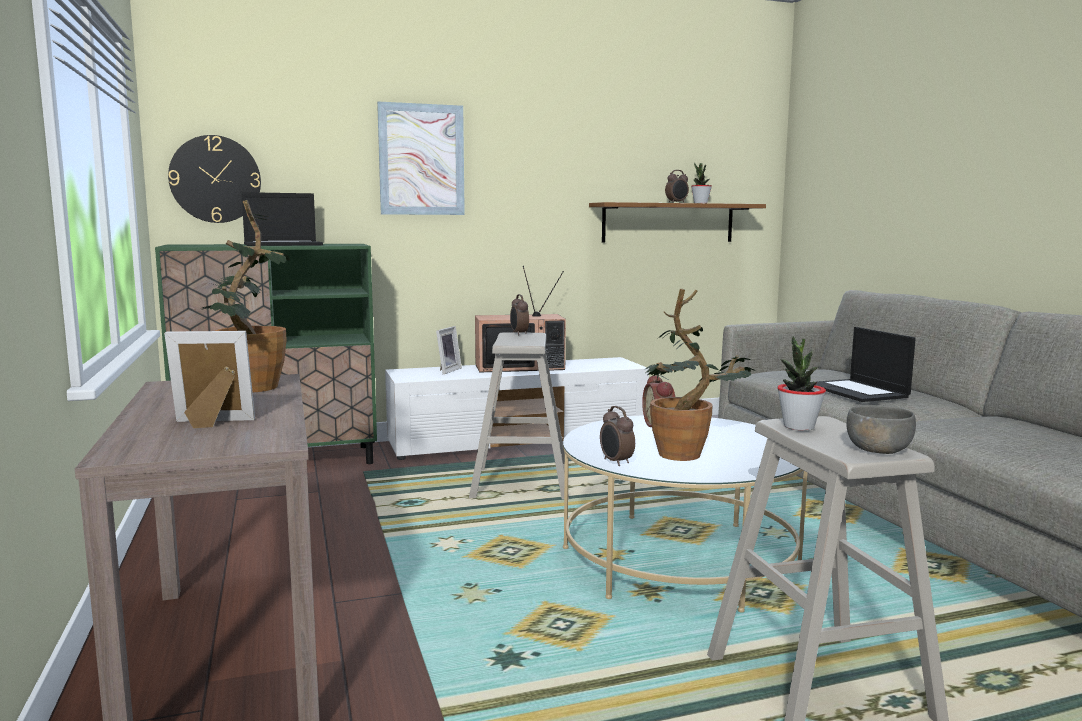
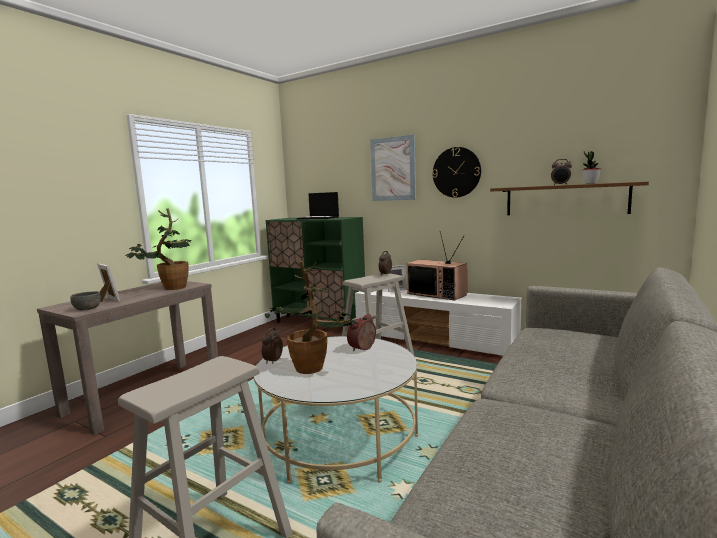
camera: 50 degrees right, 0 degrees up
(215, 179) = (307, 187): wall clock -> wall clock (456, 172)
(798, 427) = (210, 366): potted plant -> none
(858, 391) = (543, 363): laptop -> none
(878, 450) = (161, 395): grey bowl -> grey bowl (87, 309)

